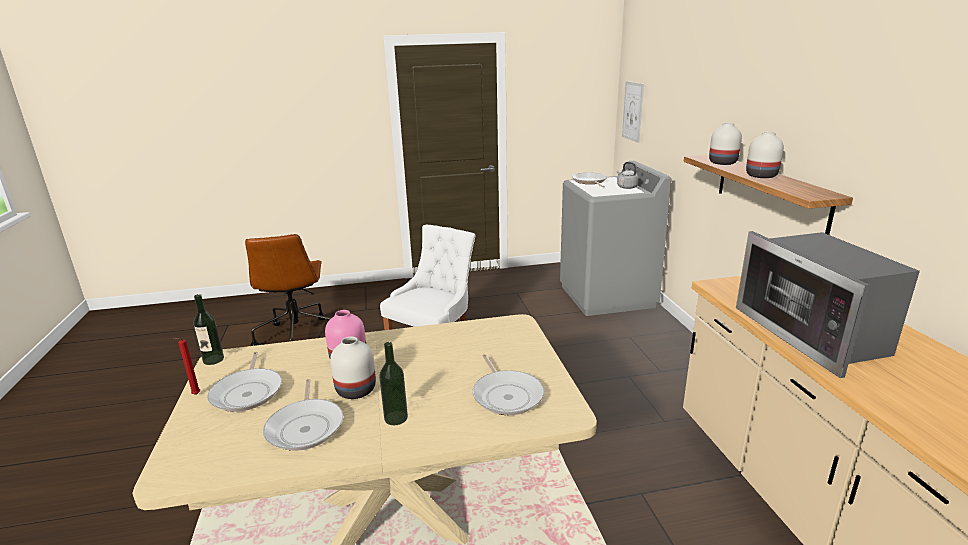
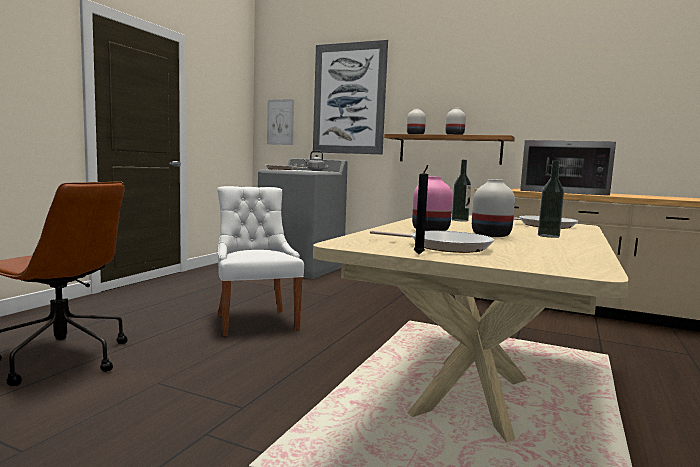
camera: 55 degrees left, 15 degrees down
(195, 395) = (419, 254): red candle -> black candle
(213, 359) = (341, 245): bottle -> bottle (459, 220)
(306, 426) = (537, 245): frying pan -> none
(684, 91) = (349, 99): none -> picture

